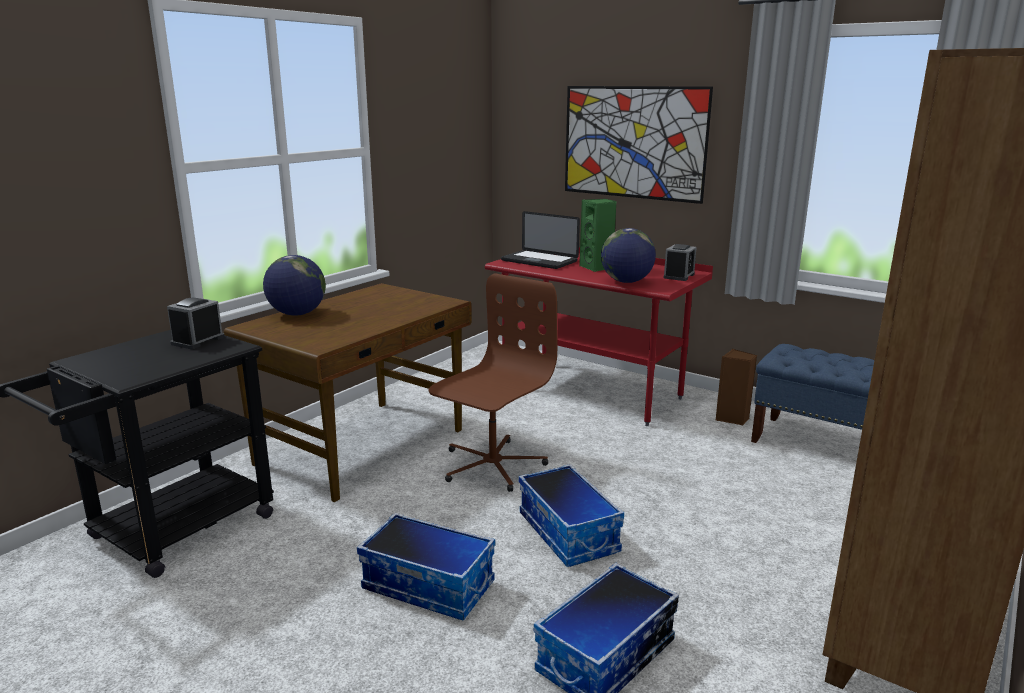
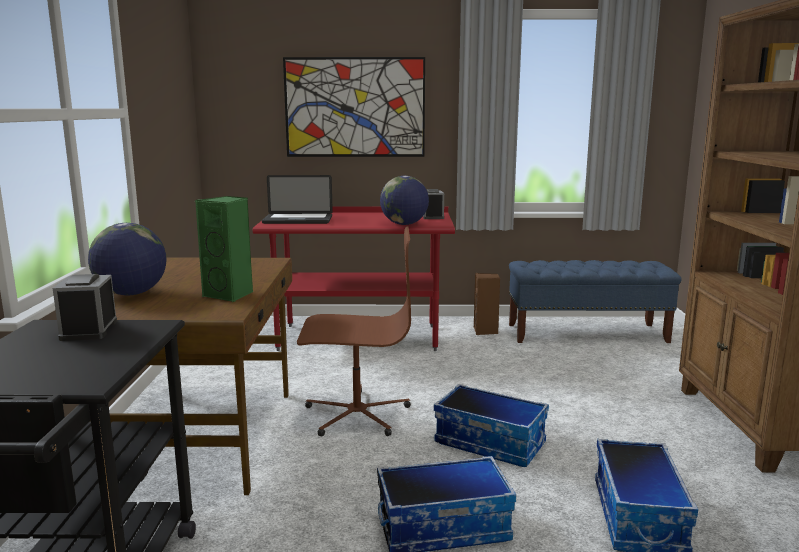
camera: 35 degrees left, 5 degrees down
(491, 465) = (356, 414): brown office chair -> brown office chair turned 90 degrees clockwise
(597, 267) = (358, 219): green speaker -> green speaker (230, 295)

